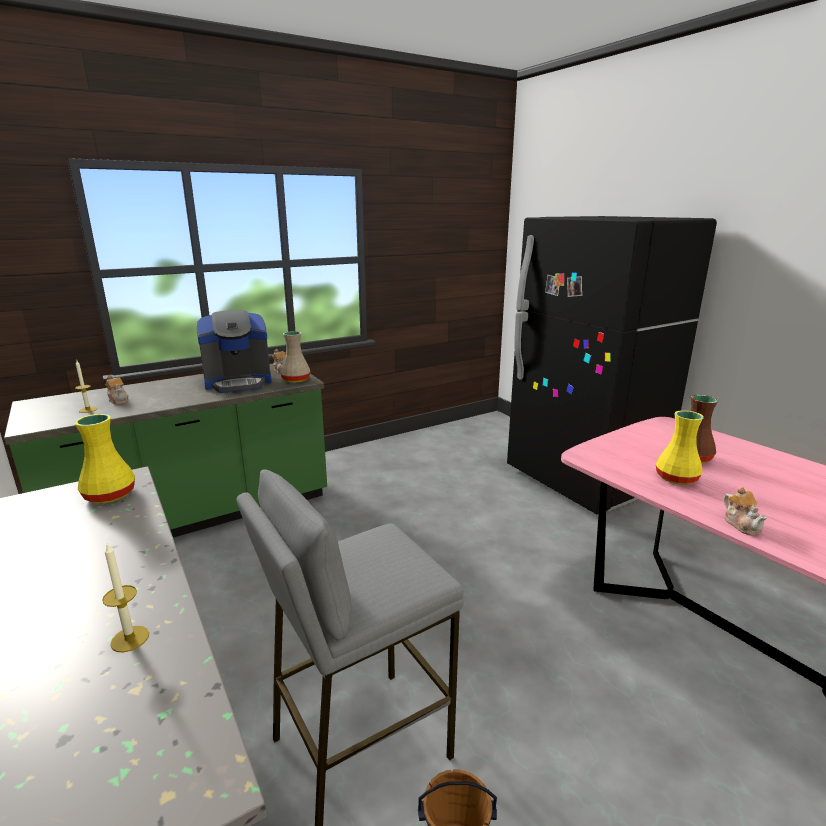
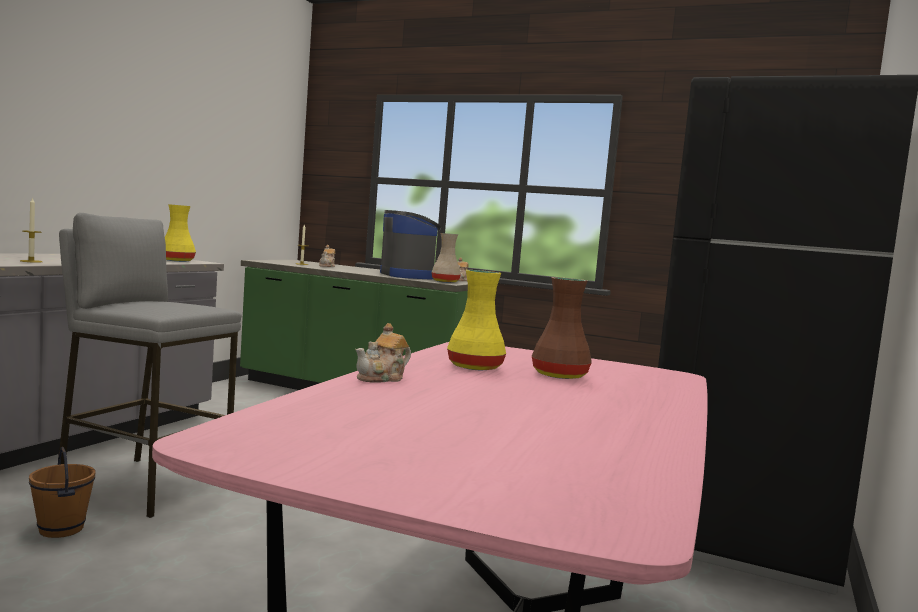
camera: 55 degrees right, 15 degrees down
(238, 382) = (410, 276): coffee machine -> coffee machine turned 150 degrees counterclockwise

